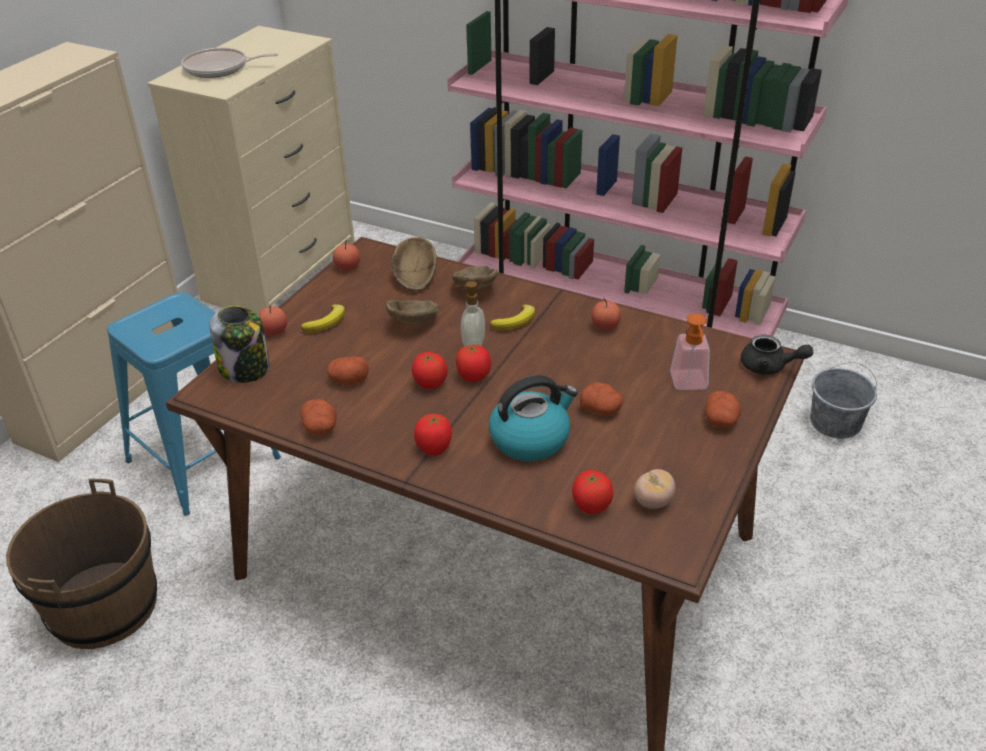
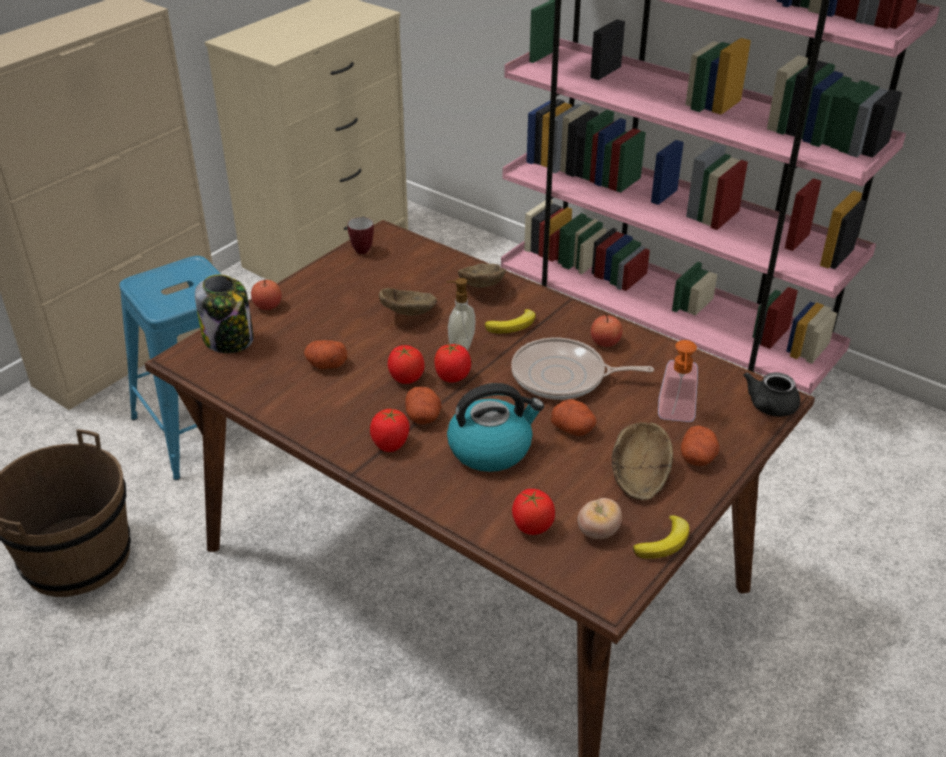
camera: 10 degrees right, 0 degrees up
(219, 68) = (279, 33): frying pan -> frying pan (563, 377)
(320, 428) = (284, 408): potato -> potato (423, 417)
(327, 322) = (322, 302): banana -> banana (664, 542)
(347, 267) = (359, 249): apple -> mug
(414, 278) = (422, 269): brown bowl -> brown bowl (638, 477)
(769, 367) = (769, 408): black teapot -> black teapot turned 90 degrees clockwise
(835, 423) = (876, 481): grey bucket -> none

